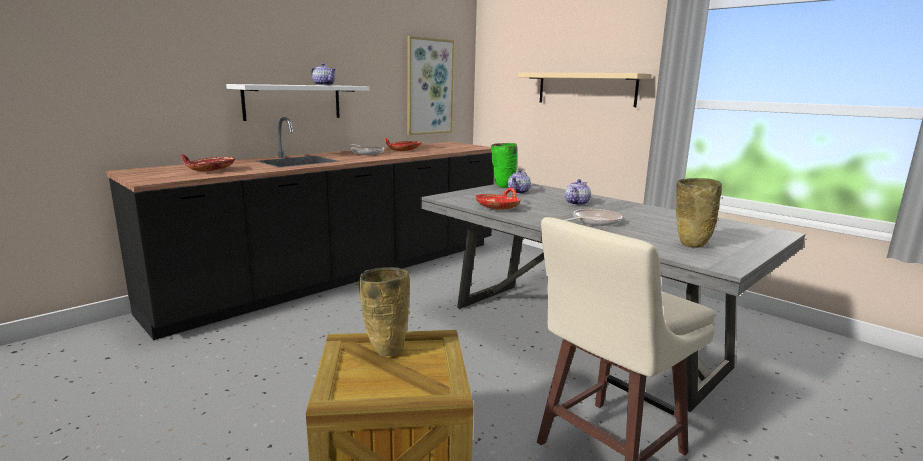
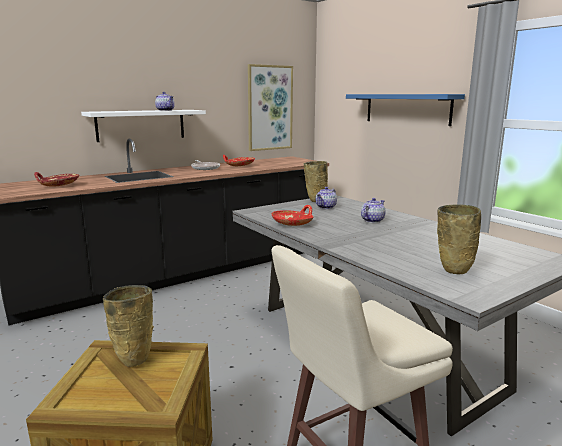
camera: 10 degrees right, 0 degrees up
(502, 186) = (315, 201): green vase -> beige vase
(586, 89) = (407, 108): beige shelf -> blue shelf
(594, 221) = (374, 241): frying pan -> none

